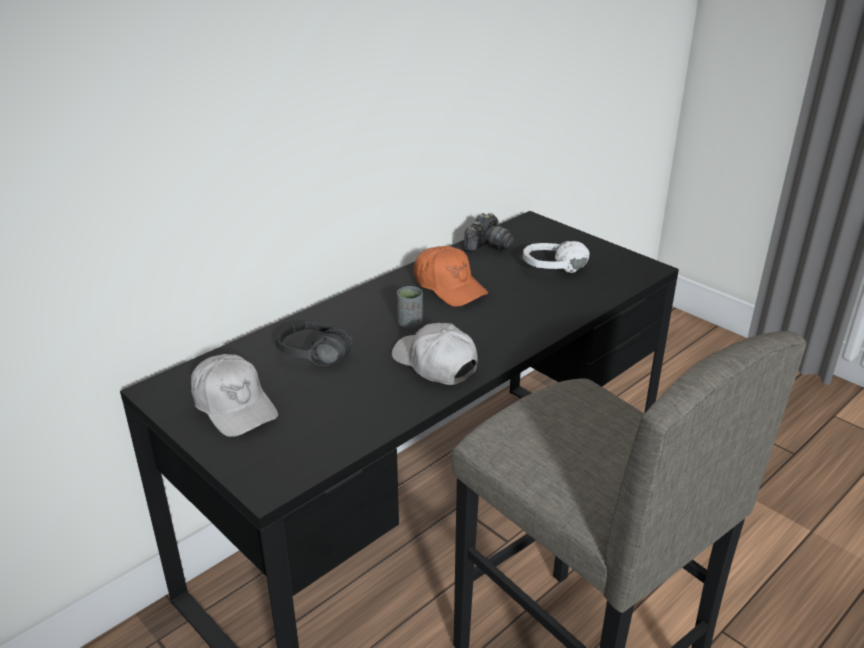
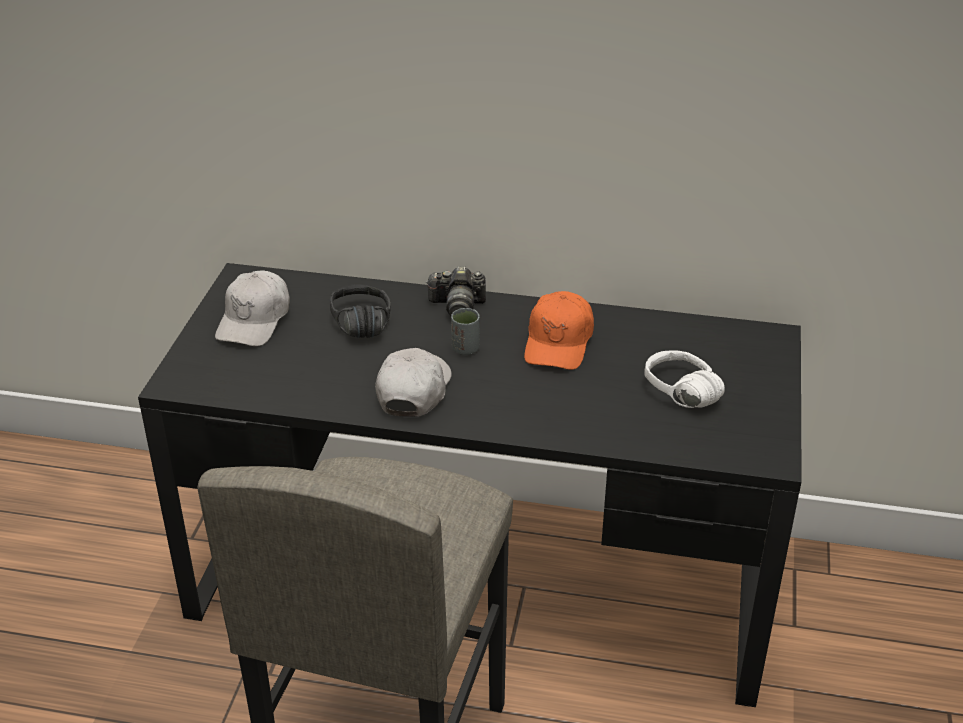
camera: 55 degrees right, 5 degrees up
(487, 246) = (674, 331): camera -> camera (457, 306)

